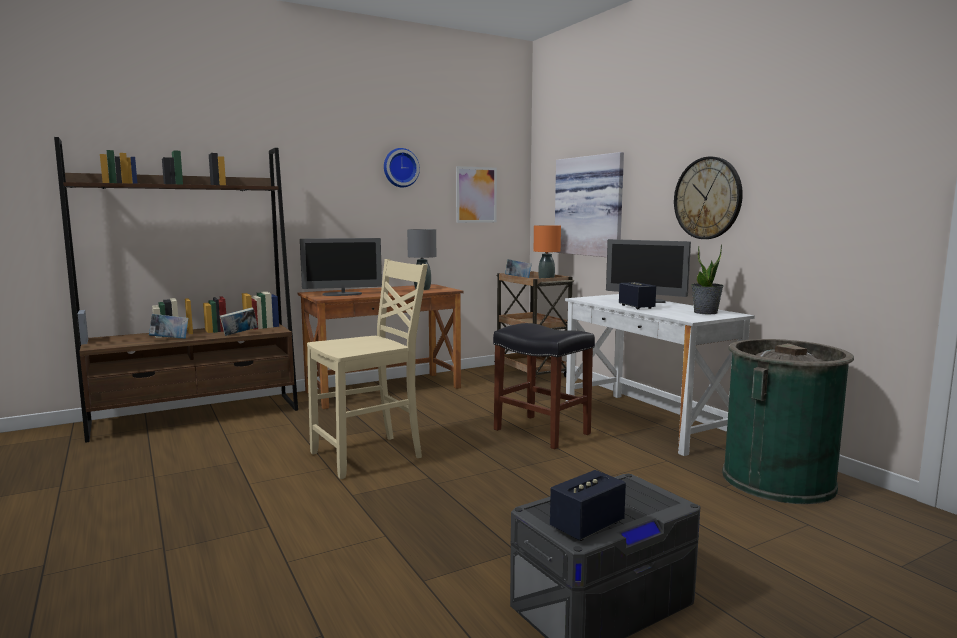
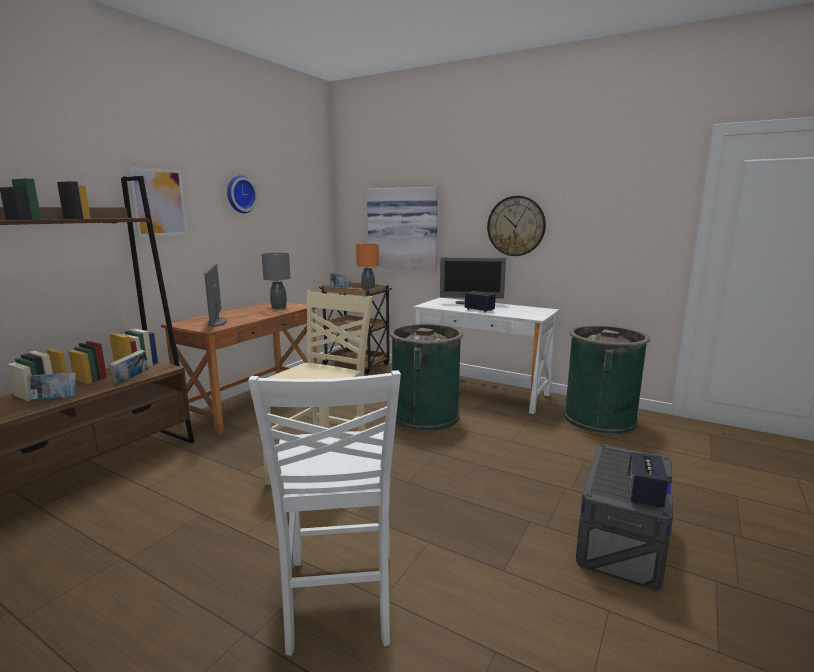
camera: 30 degrees left, 5 degrees up
(251, 551) = (339, 602): none -> white chair
(342, 294) = (217, 322): monitor -> monitor turned 120 degrees clockwise
(476, 195) = (298, 218): picture -> picture (159, 202)
(540, 431) = (425, 416): black stool -> green trash can
(705, 312) = (530, 310): potted plant -> none

